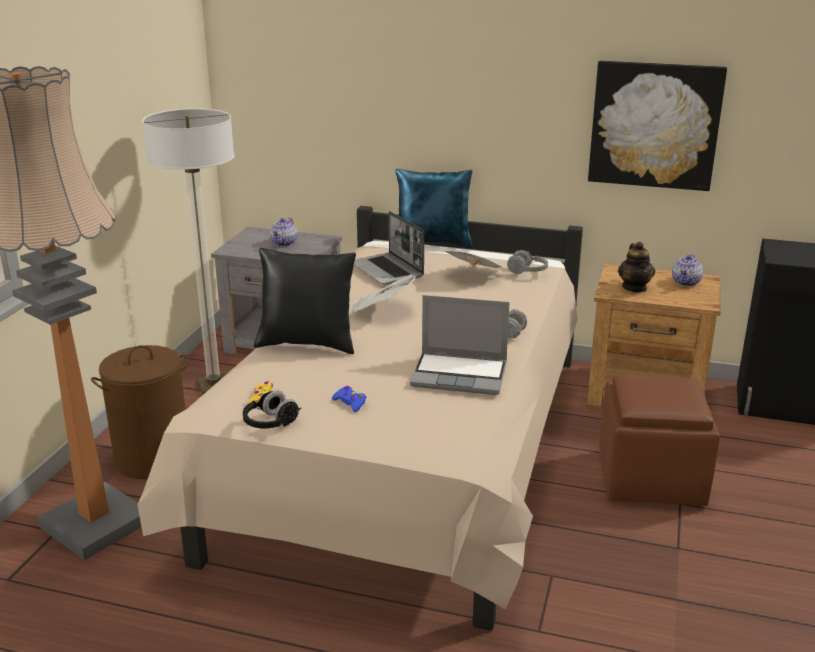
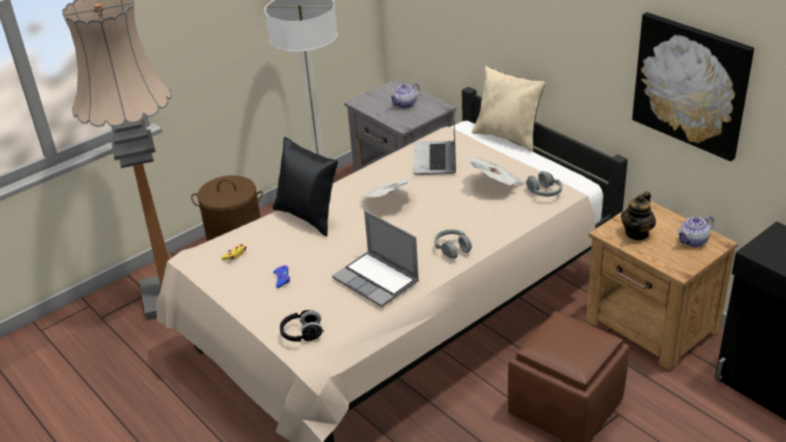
camera: 35 degrees right, 10 degrees up
(270, 423) = (220, 278): black headphones -> black headphones (302, 334)
(433, 243) = (508, 137): blue pillow -> beige pillow

